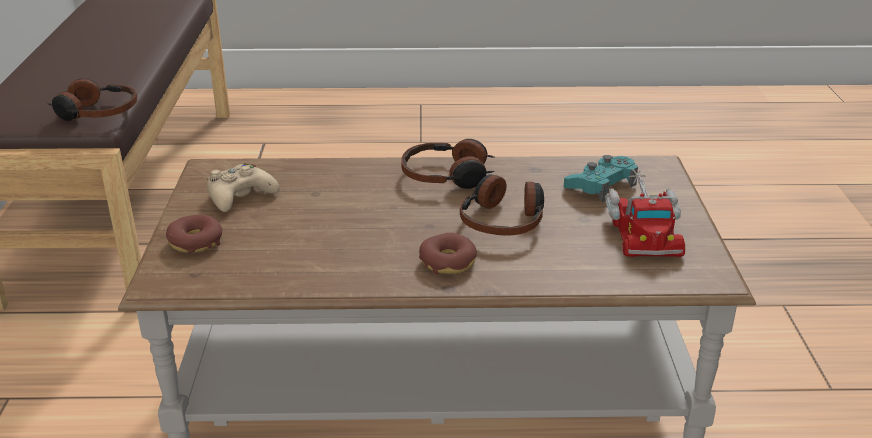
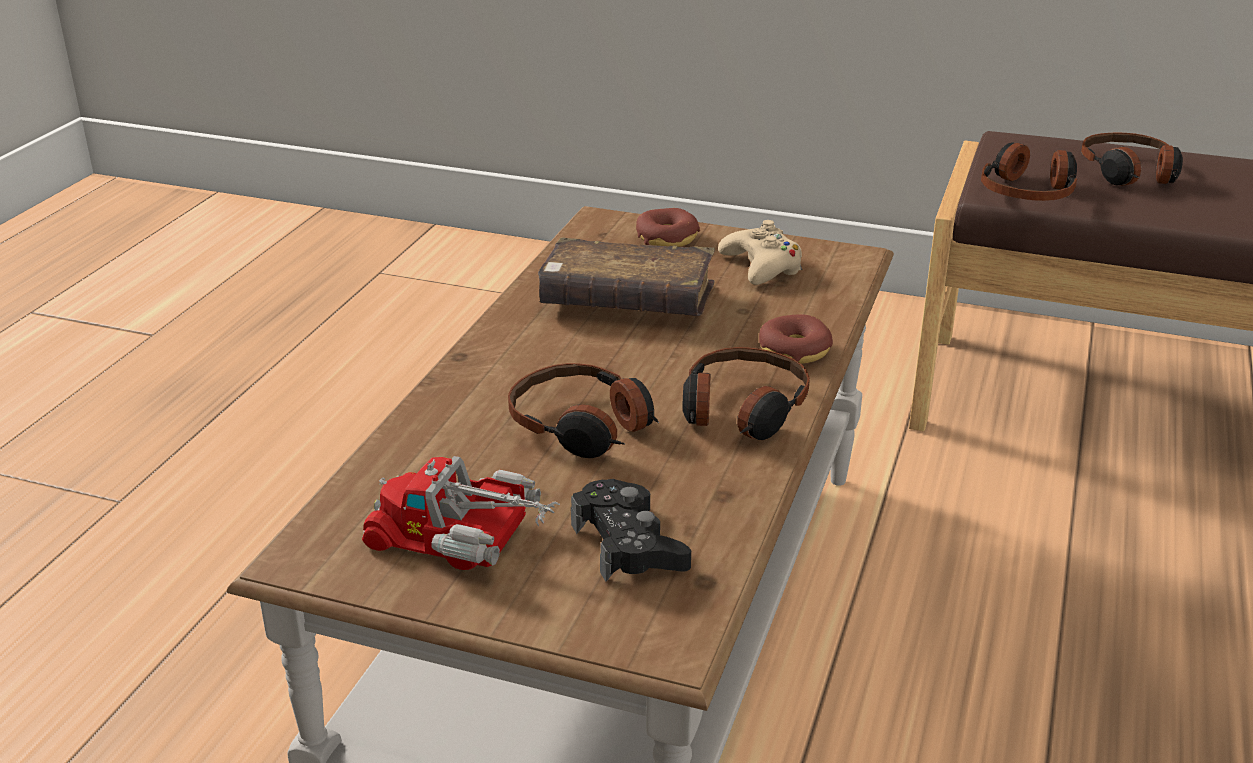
camera: 110 degrees right, 0 degrees up
(58, 86) = (1129, 173): none -> headphones
(321, 238) = (627, 300): none -> brown book
(448, 262) = (512, 366): donut -> donut (794, 351)
(601, 185) = (629, 545): turquoise game controller -> black game controller

